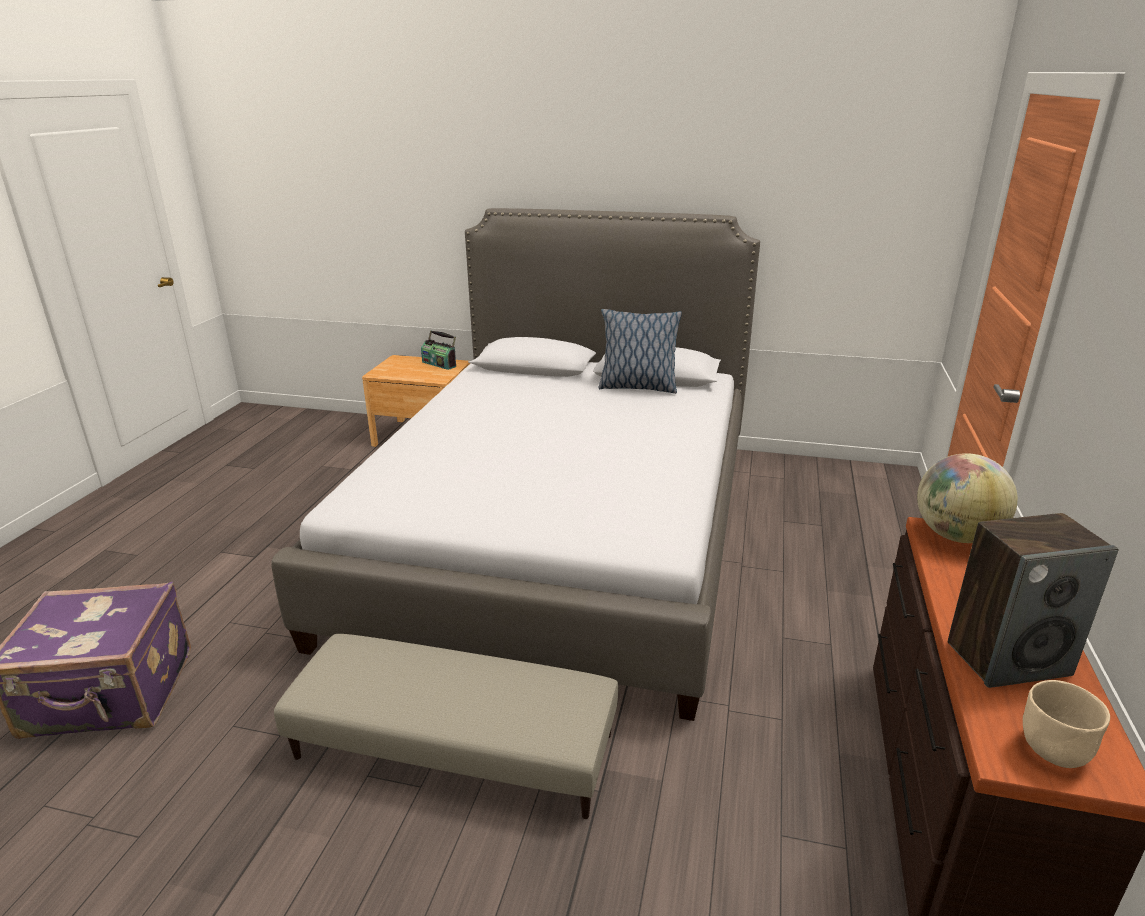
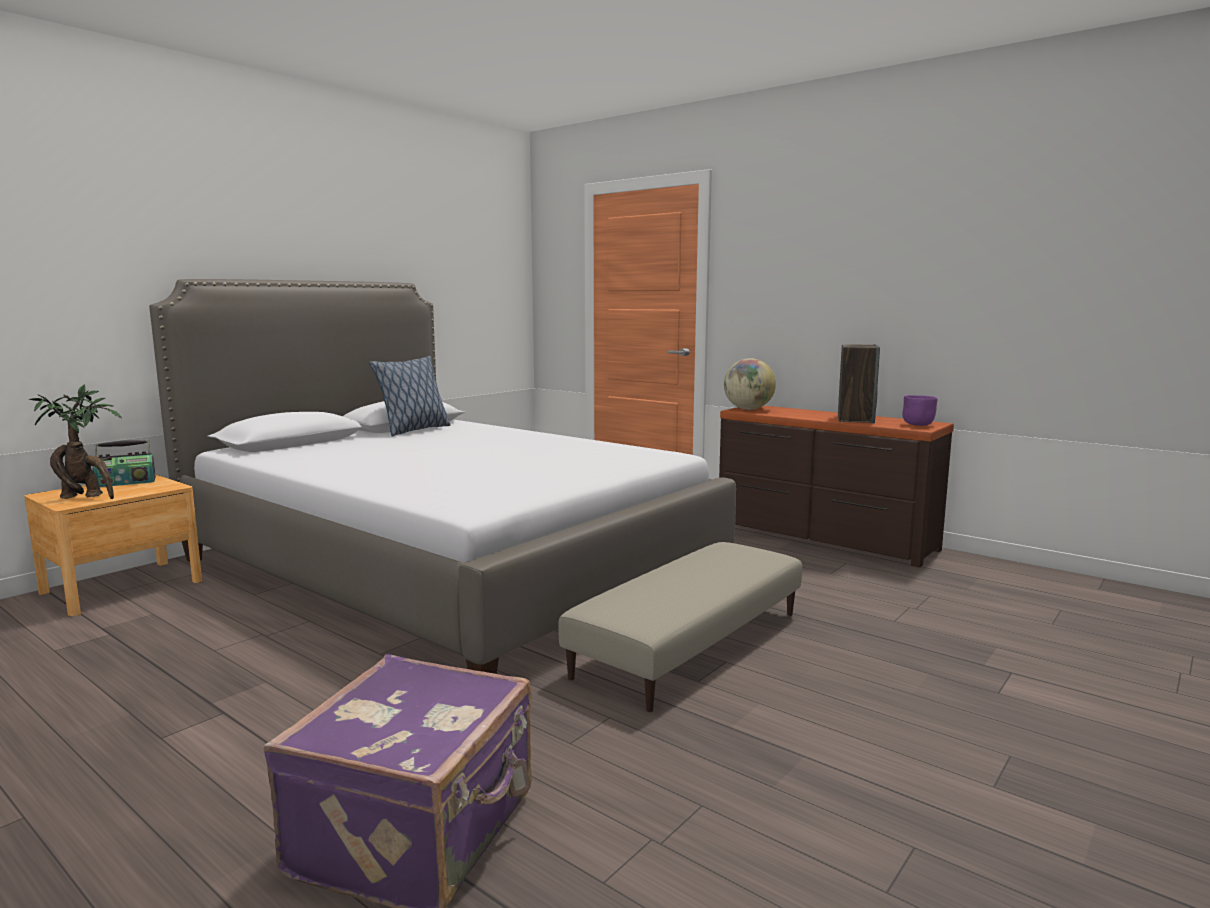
camera: 65 degrees left, 15 degrees down
(395, 370) = (86, 497): none -> potted plant
(1052, 751) = (918, 425): beige bowl -> purple bowl

